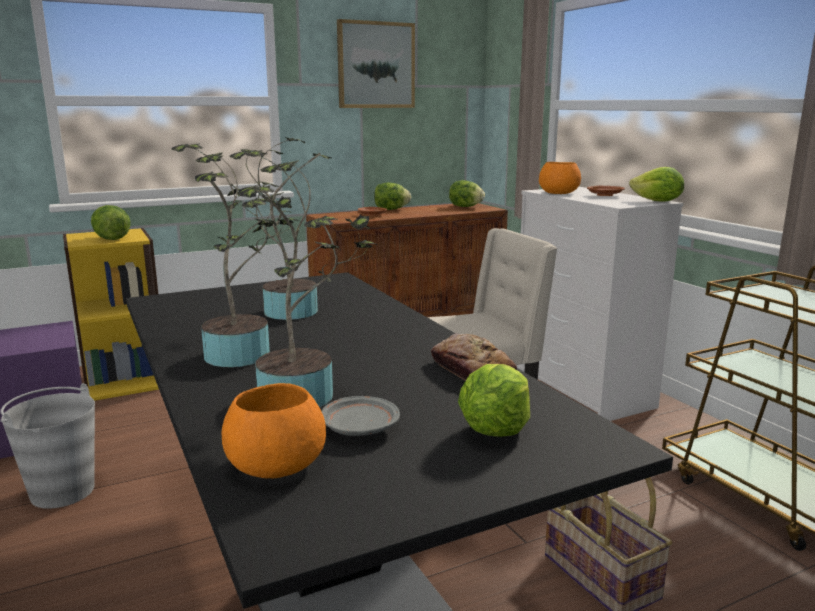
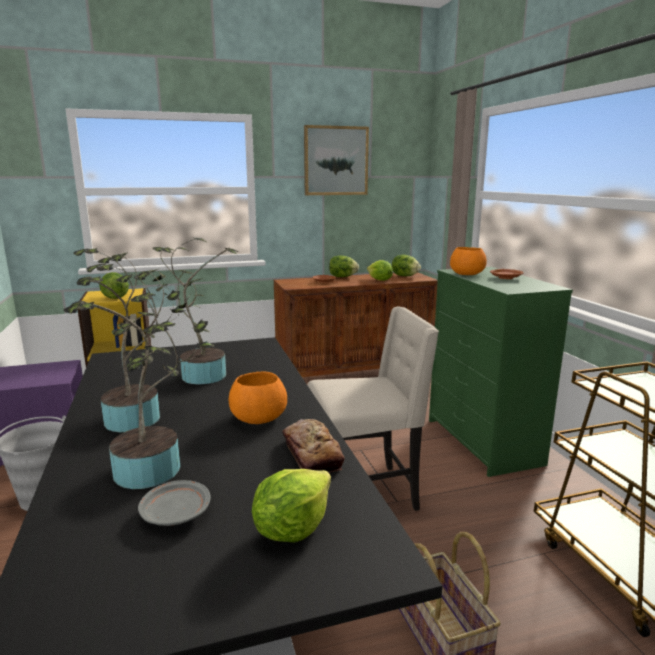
camera: 10 degrees right, 0 degrees up
(274, 465) = (77, 550): orange bowl -> orange bowl (257, 417)
(583, 390) = (484, 442): white dresser -> green dresser
(657, 201) = (548, 287): lettuce -> lettuce (379, 280)

